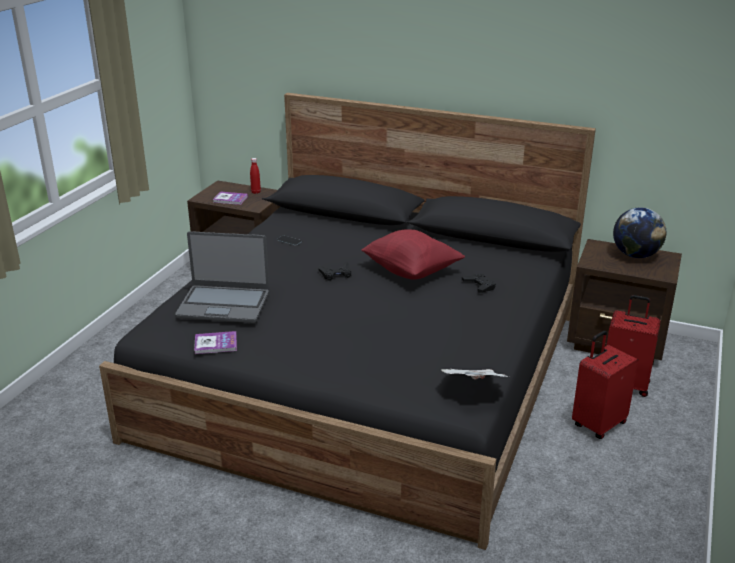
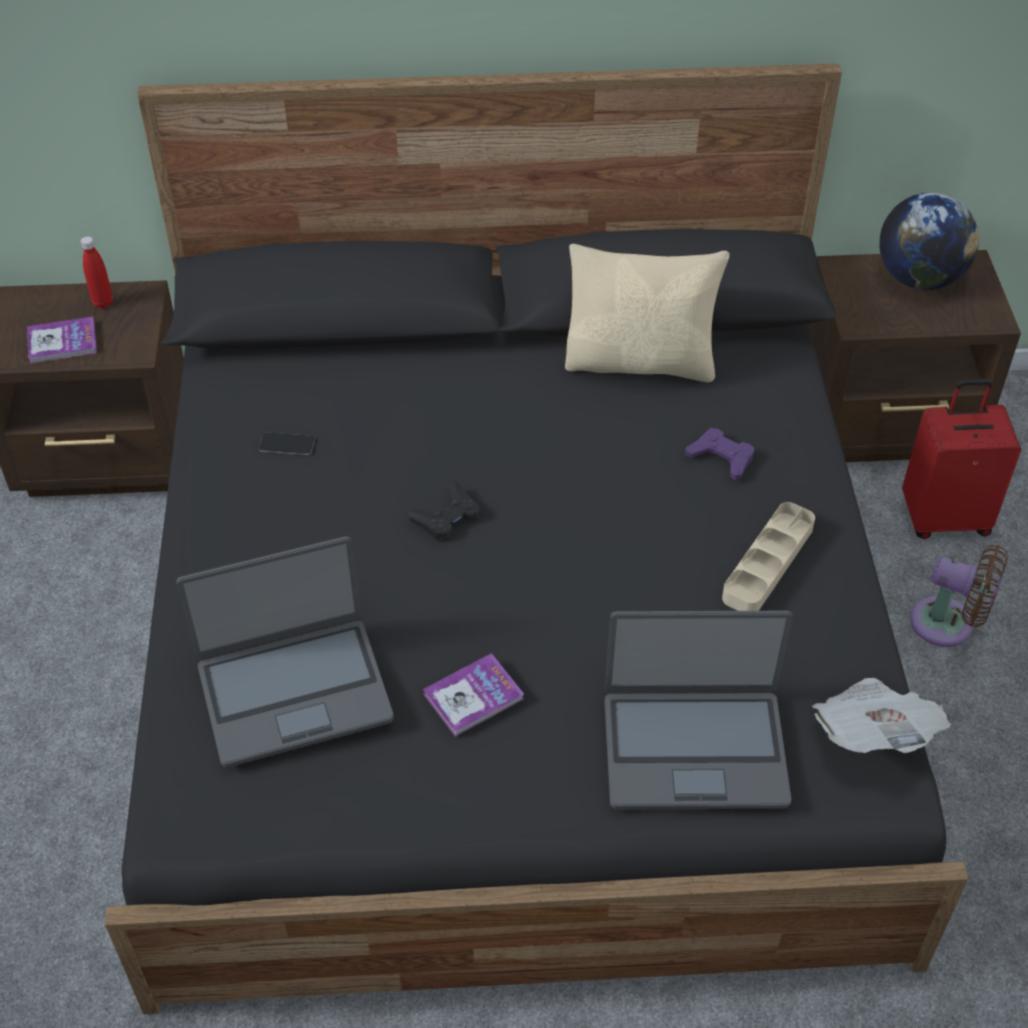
camera: 25 degrees left, 20 degrees up
(215, 344) = (347, 804): book -> book (473, 696)
(382, 368) = (694, 748): none -> laptop
(411, 271) = (576, 457): red pillow -> none
(467, 250) = (641, 362): none -> beige pillow
(472, 322) = (768, 563): none -> beige tray
(479, 286) = (721, 458): black game controller -> purple game controller
(598, 424) = (948, 625): red suitcase -> brown fan

